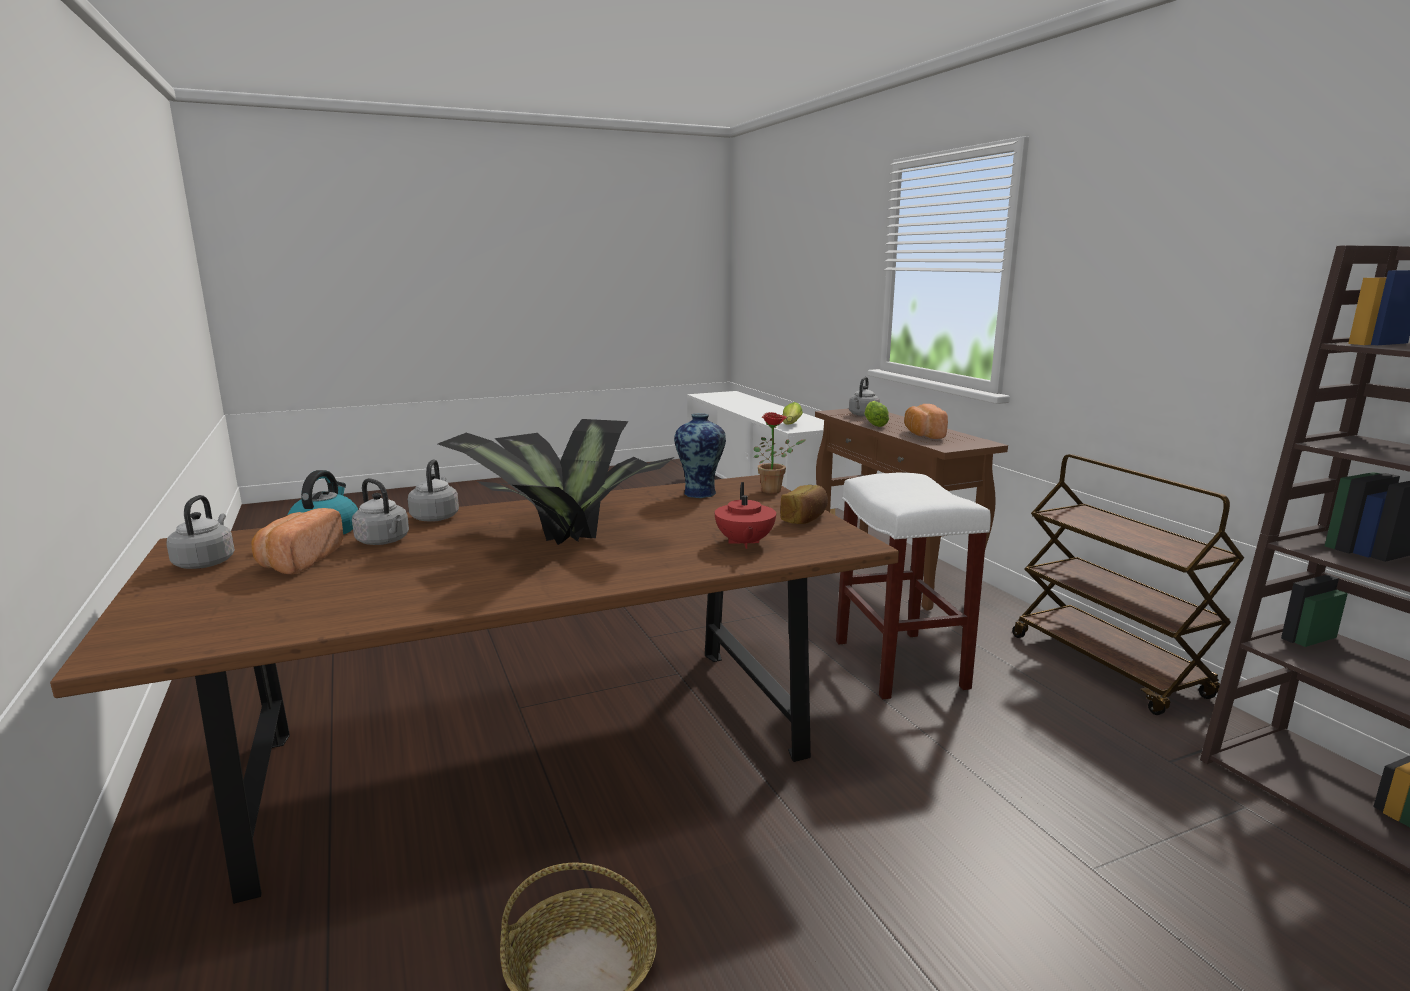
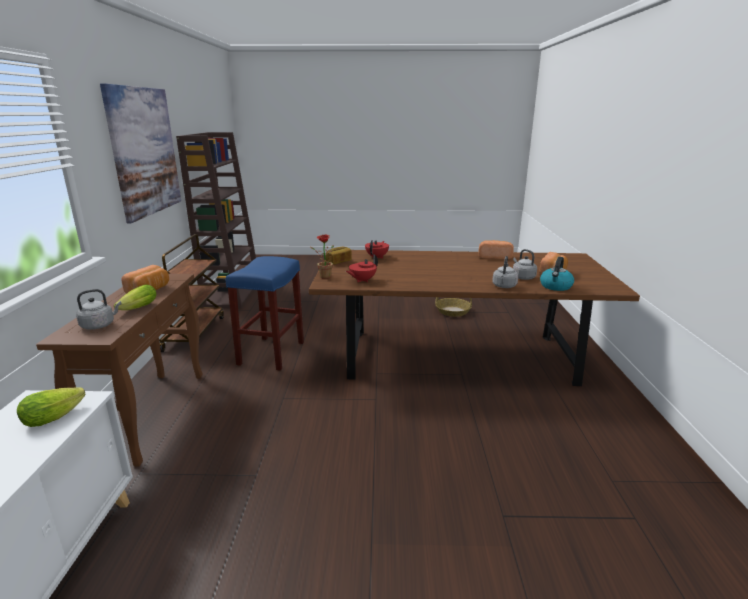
camera: 155 degrees left, 5 degrees up
(206, 562) = (593, 278): grey kettle -> none
(430, 595) = (494, 257): none -> bread
(562, 532) = (444, 271): potted plant -> none
(700, 493) = (362, 280): vase -> red teapot
(901, 665) = (271, 352): white stool -> blue stool
(1204, 274) = (144, 151): none -> picture

